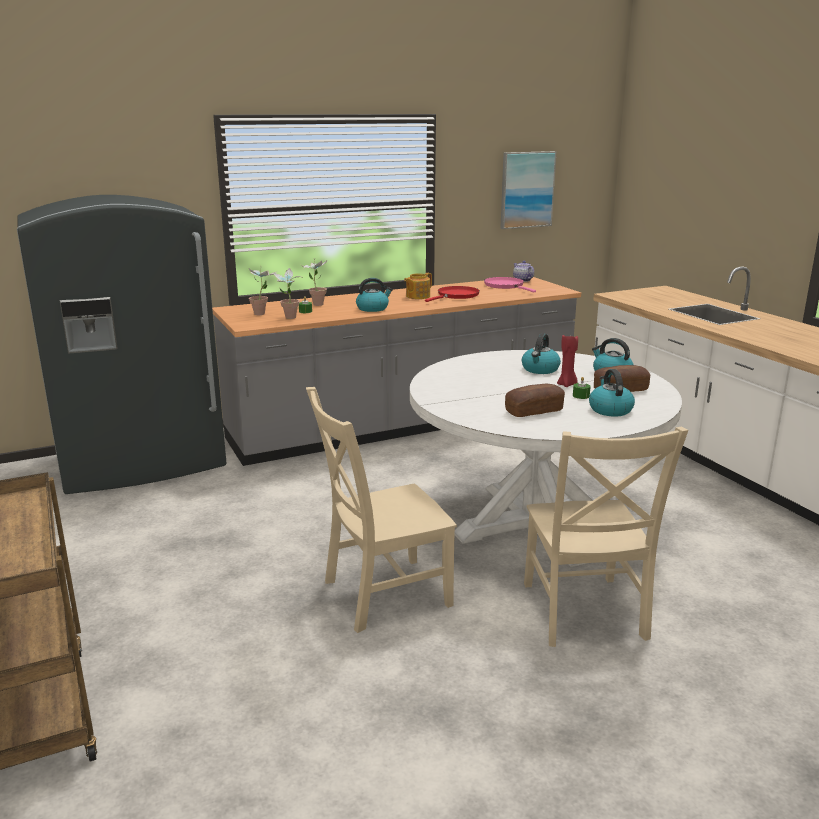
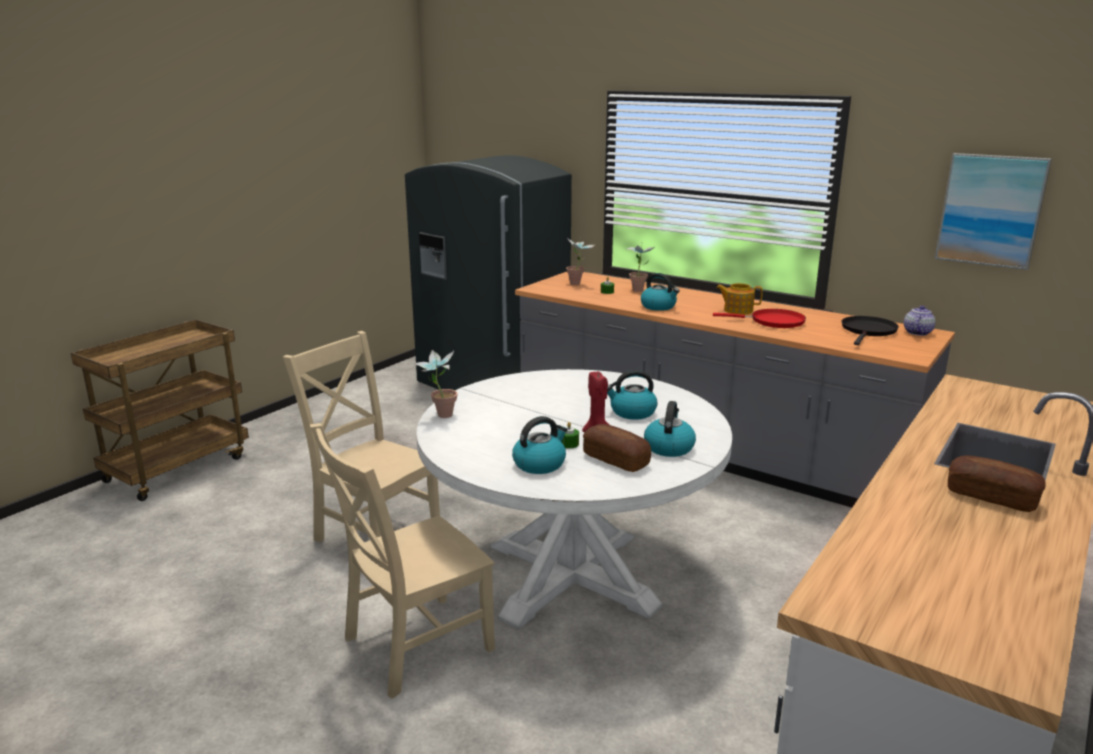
camera: 60 degrees right, 0 degrees up
(289, 318) = (576, 293): potted plant -> potted plant (439, 416)
(505, 286) = (868, 331): pink frying pan -> black frying pan
(534, 411) = (494, 431): bread -> bread (991, 497)

